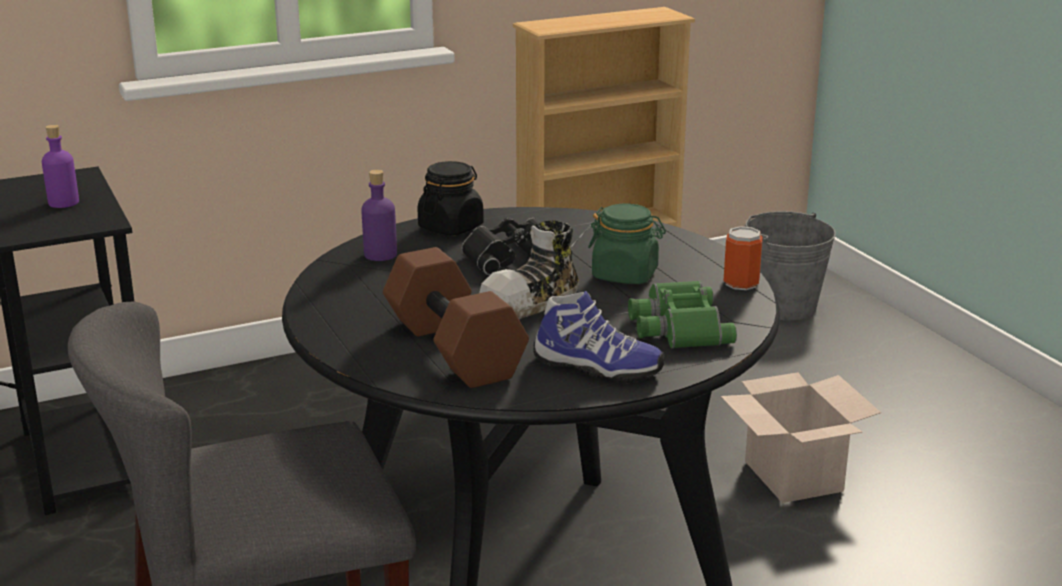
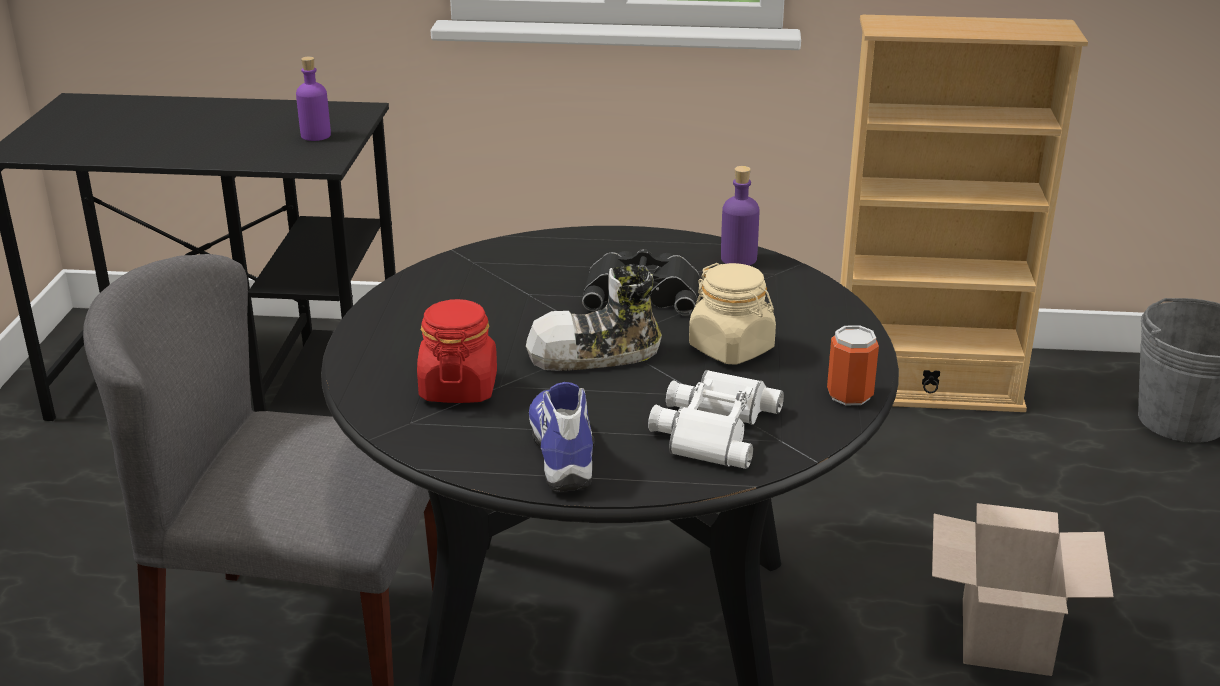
camera: 30 degrees right, 5 degrees up
(380, 254) = (515, 259): purple bottle -> purple bottle (738, 259)
(451, 227) = (620, 244): black jar -> none
(457, 349) = (458, 388): brown dumbbell -> red jar
(596, 368) = (565, 453): shoe -> shoe turned 150 degrees counterclockwise
(625, 275) = (732, 348): green jar -> beige jar
(677, 326) = (711, 428): green binoculars -> white binoculars

